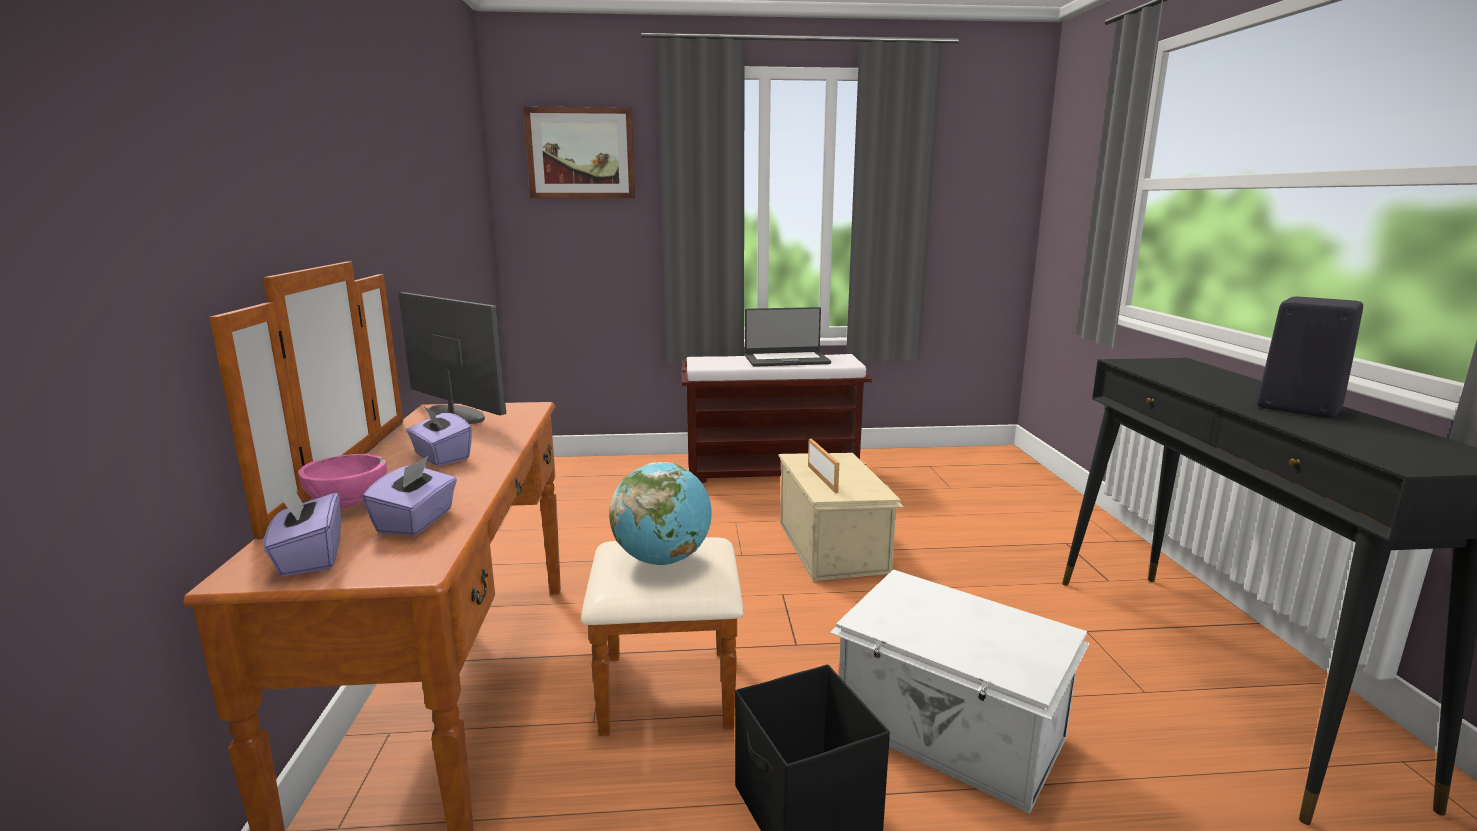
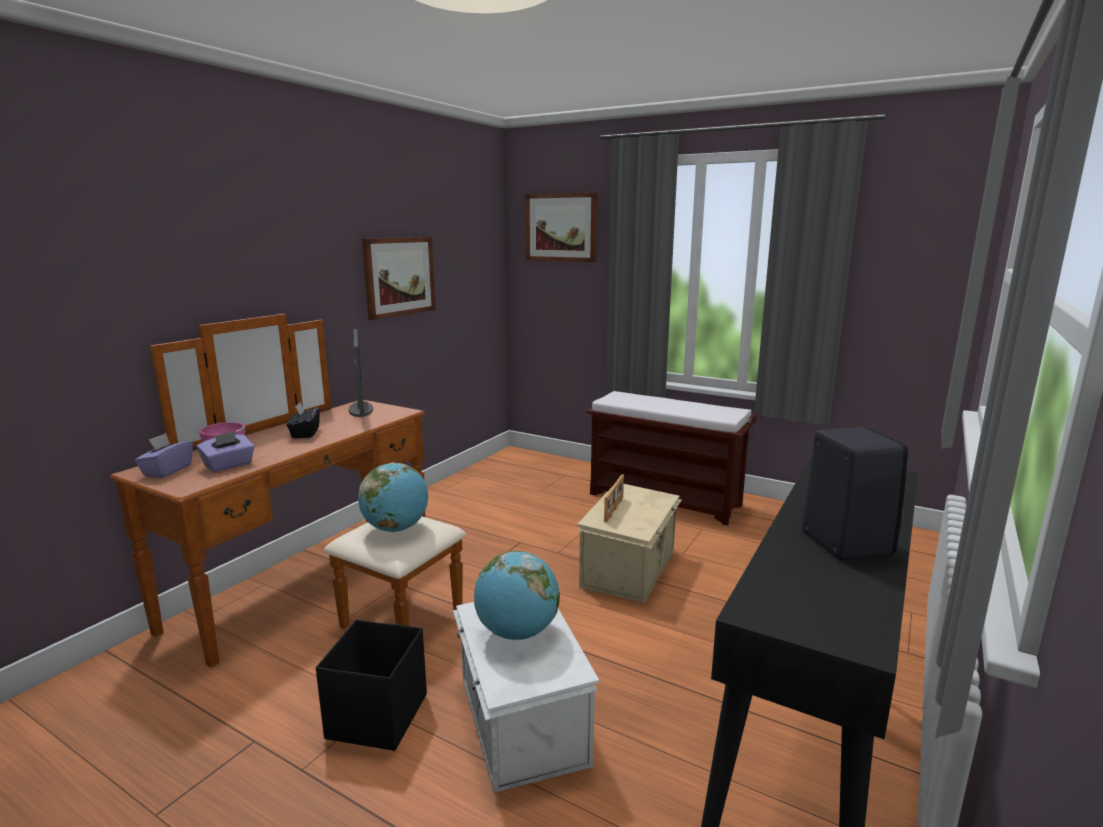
camera: 35 degrees right, 0 degrees up
(425, 212) = (399, 276): none -> picture
(441, 457) = (305, 433): purple tissue box -> black tissue box
(786, 360) = (681, 406): laptop -> none
(948, 622) = (517, 632): none -> globe

